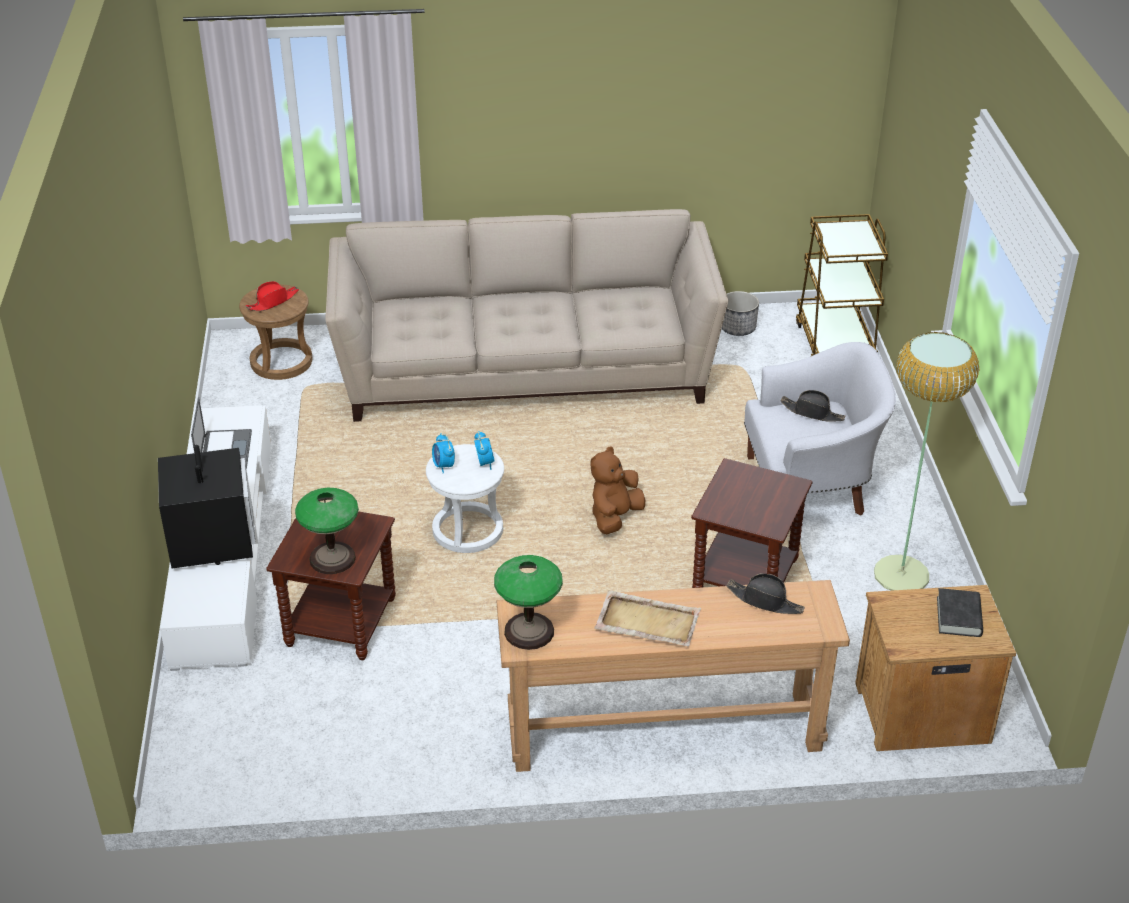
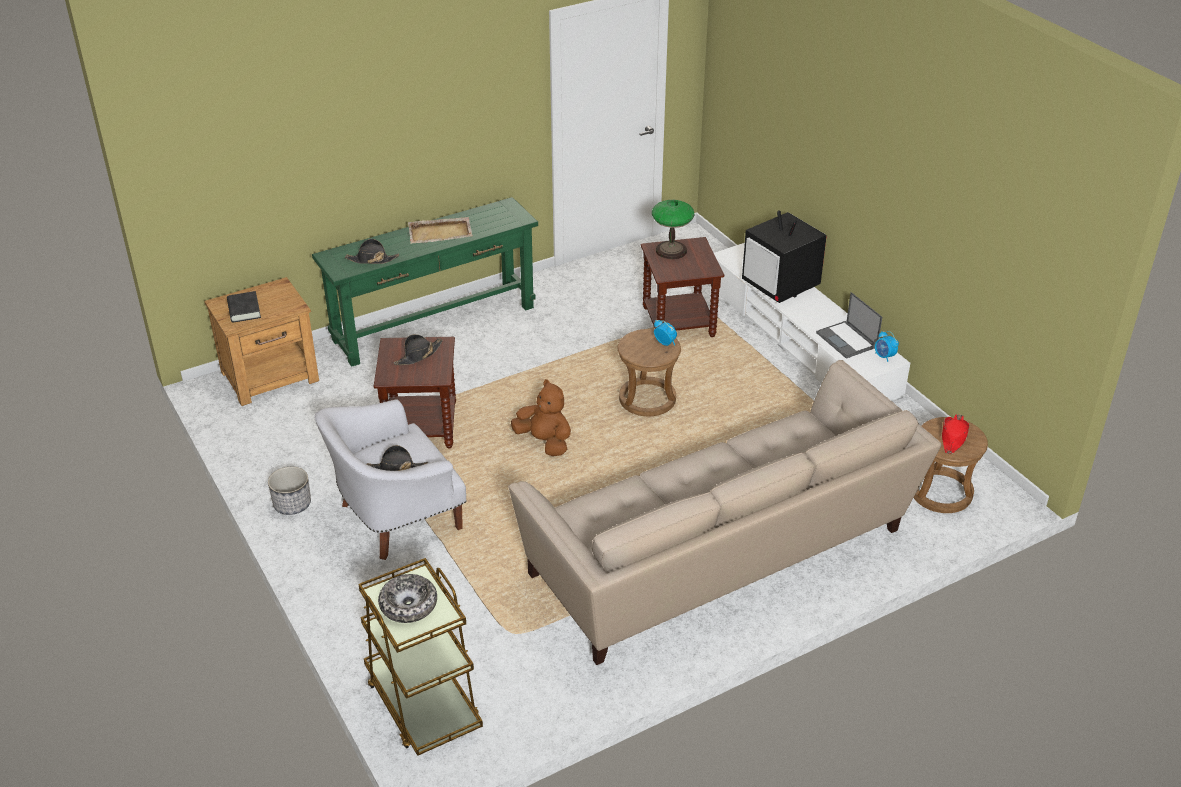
camera: 155 degrees right, 0 degrees up
(468, 531) = (647, 399): white stool -> brown stool
(484, 463) = (637, 353): alarm clock -> alarm clock (884, 356)
(529, 631) = (506, 212): table lamp -> none
(615, 517) = (544, 442): brown plush toy -> brown plush toy turned 60 degrees counterclockwise
(664, 731) = (434, 323): brown console table -> green console table
(738, 328) = (541, 690): planter -> planter (292, 504)
(746, 502) = (418, 355): none -> black hat
(850, 241) = (408, 605): none -> bowl
(901, 574) = (299, 464): floor lamp -> none

